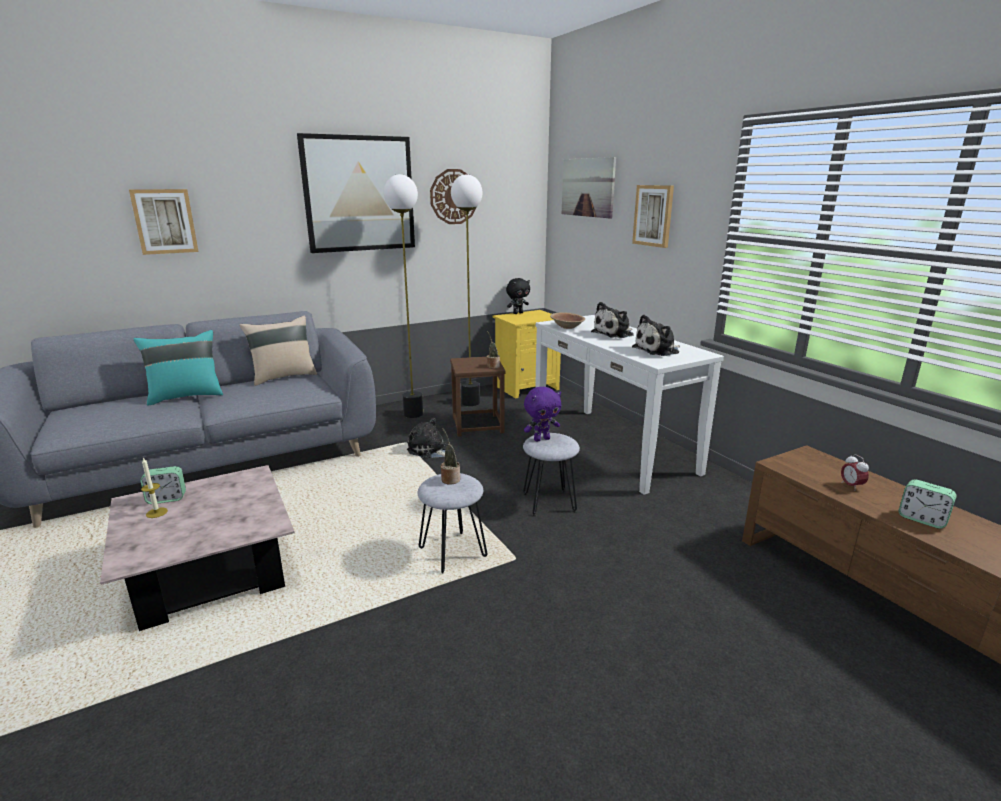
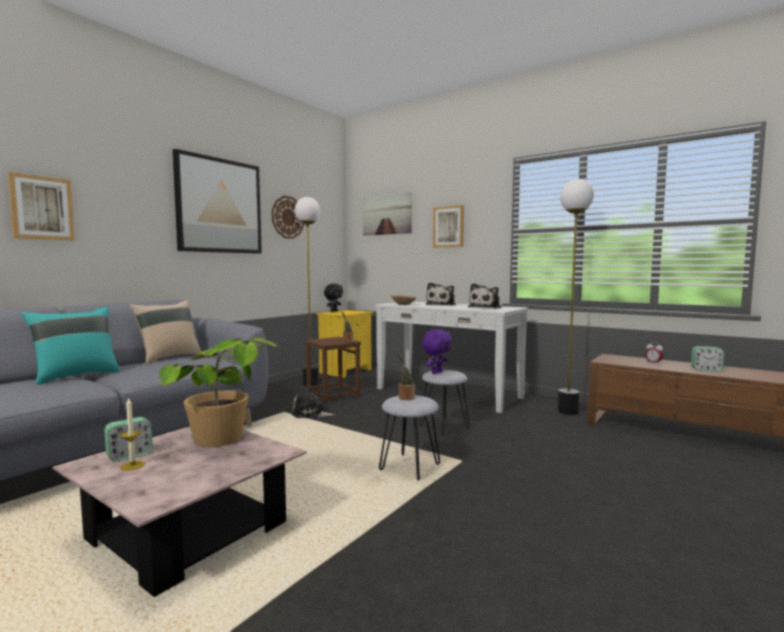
camera: 25 degrees left, 15 degrees down
(240, 506) = (225, 446): none -> potted plant
(413, 414) = (269, 395): floor lamp -> floor lamp (568, 411)

